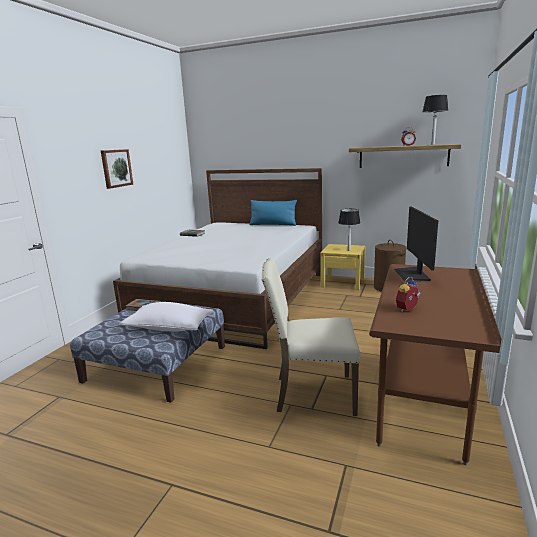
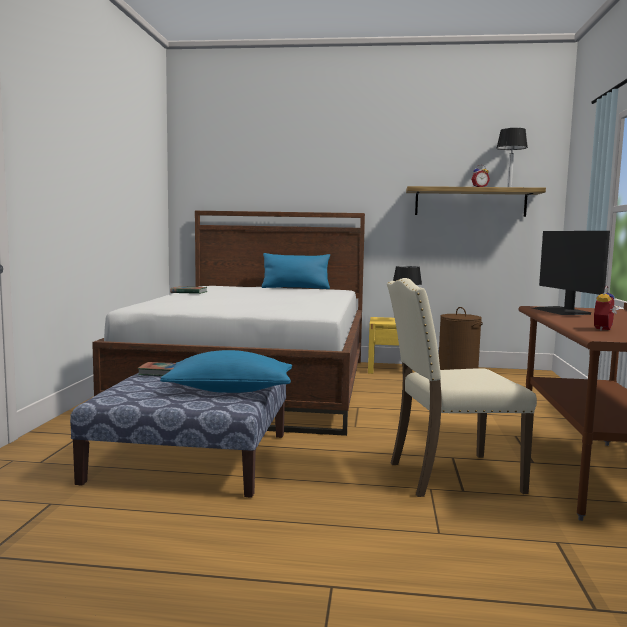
camera: 15 degrees left, 10 degrees down
(116, 168) = (93, 180): picture -> none
(169, 328) = (230, 390): white pillow -> blue pillow

